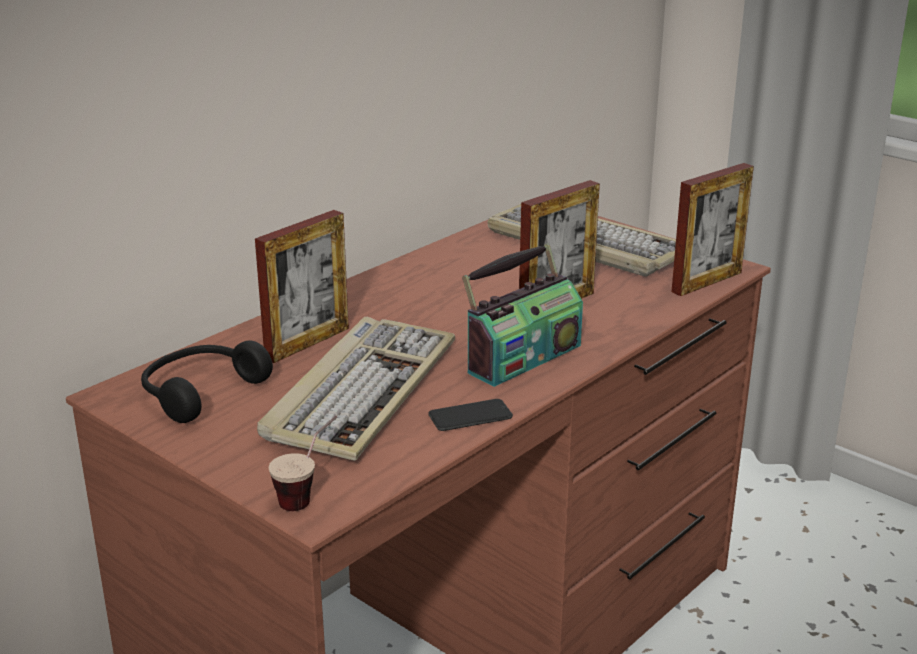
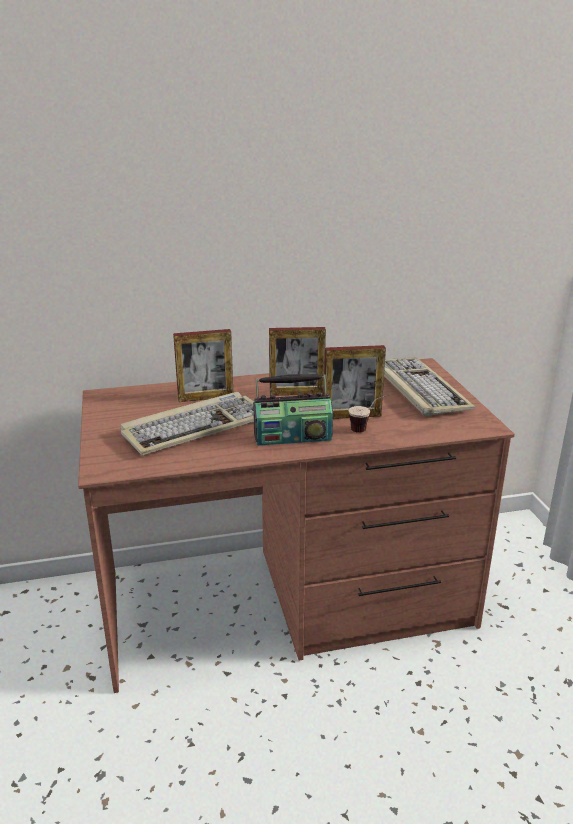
camera: 35 degrees right, 0 degrees up
(200, 392) = (132, 405): black headphones -> none
(309, 495) = (107, 464): cup -> cup (367, 428)
(470, 416) = (225, 455): phone -> none
(707, 282) = (458, 430): picture frame -> picture frame (296, 393)

